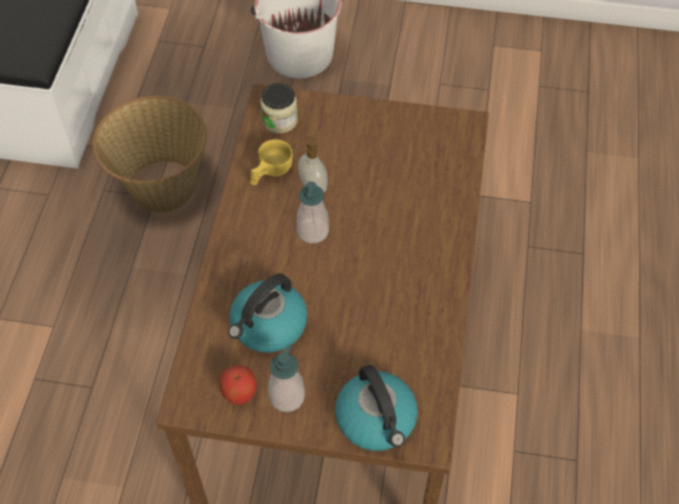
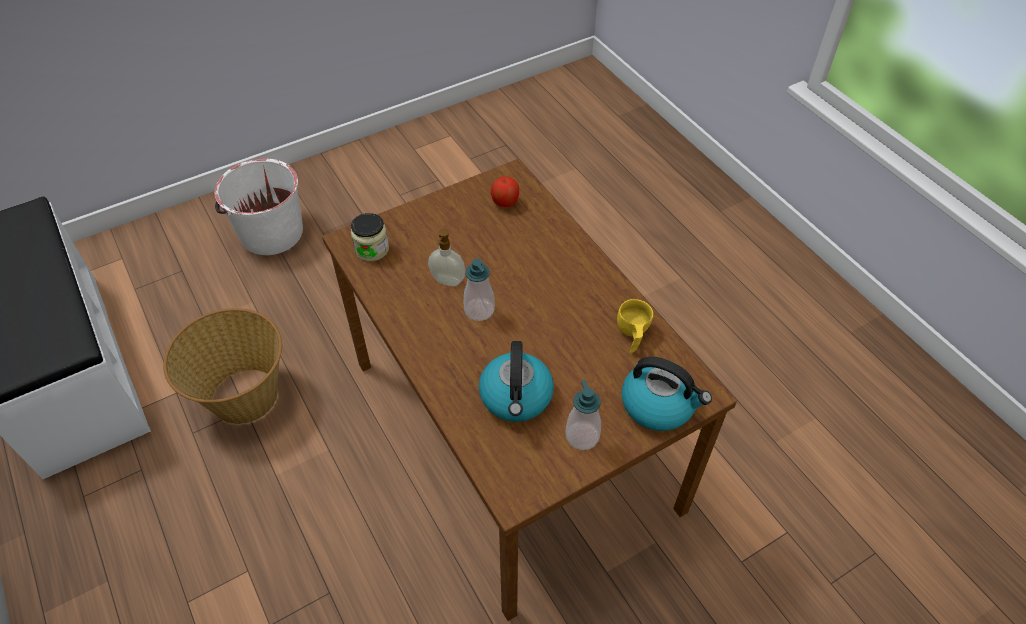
camera: 40 degrees left, 5 degrees down
(239, 393) = (545, 459): apple -> apple (505, 202)
(270, 173) = (403, 290): yellow cup -> yellow cup (632, 335)

